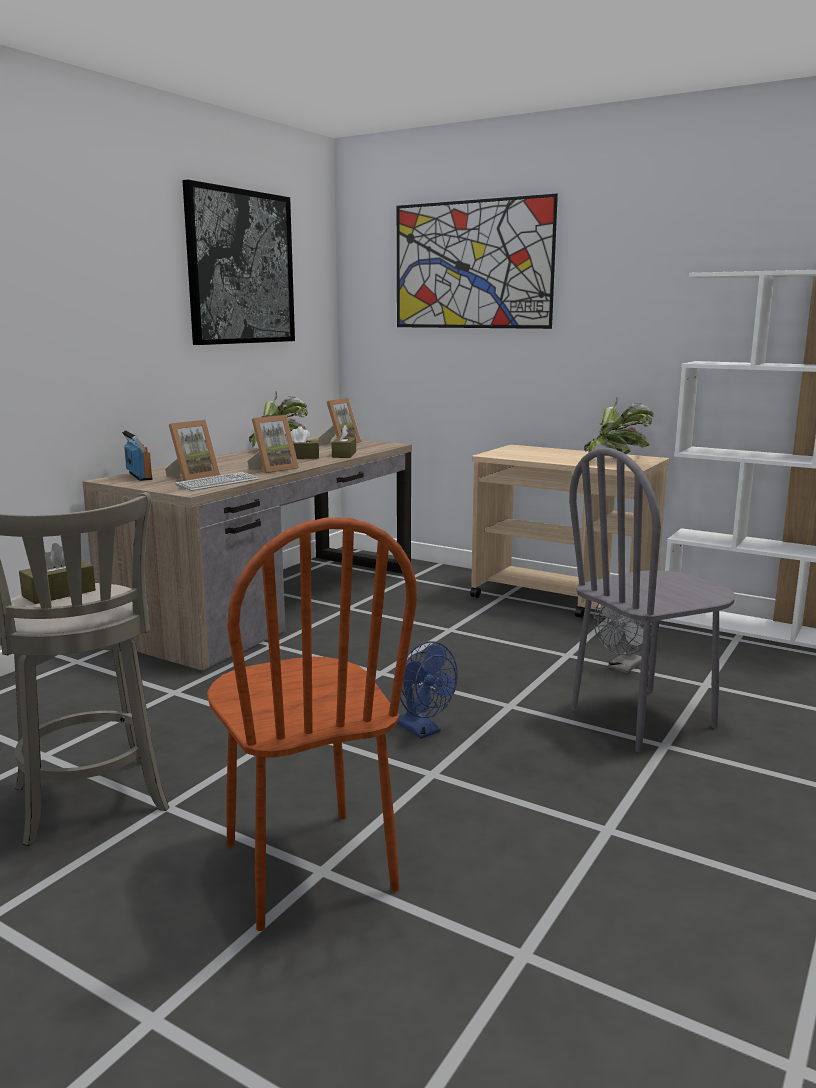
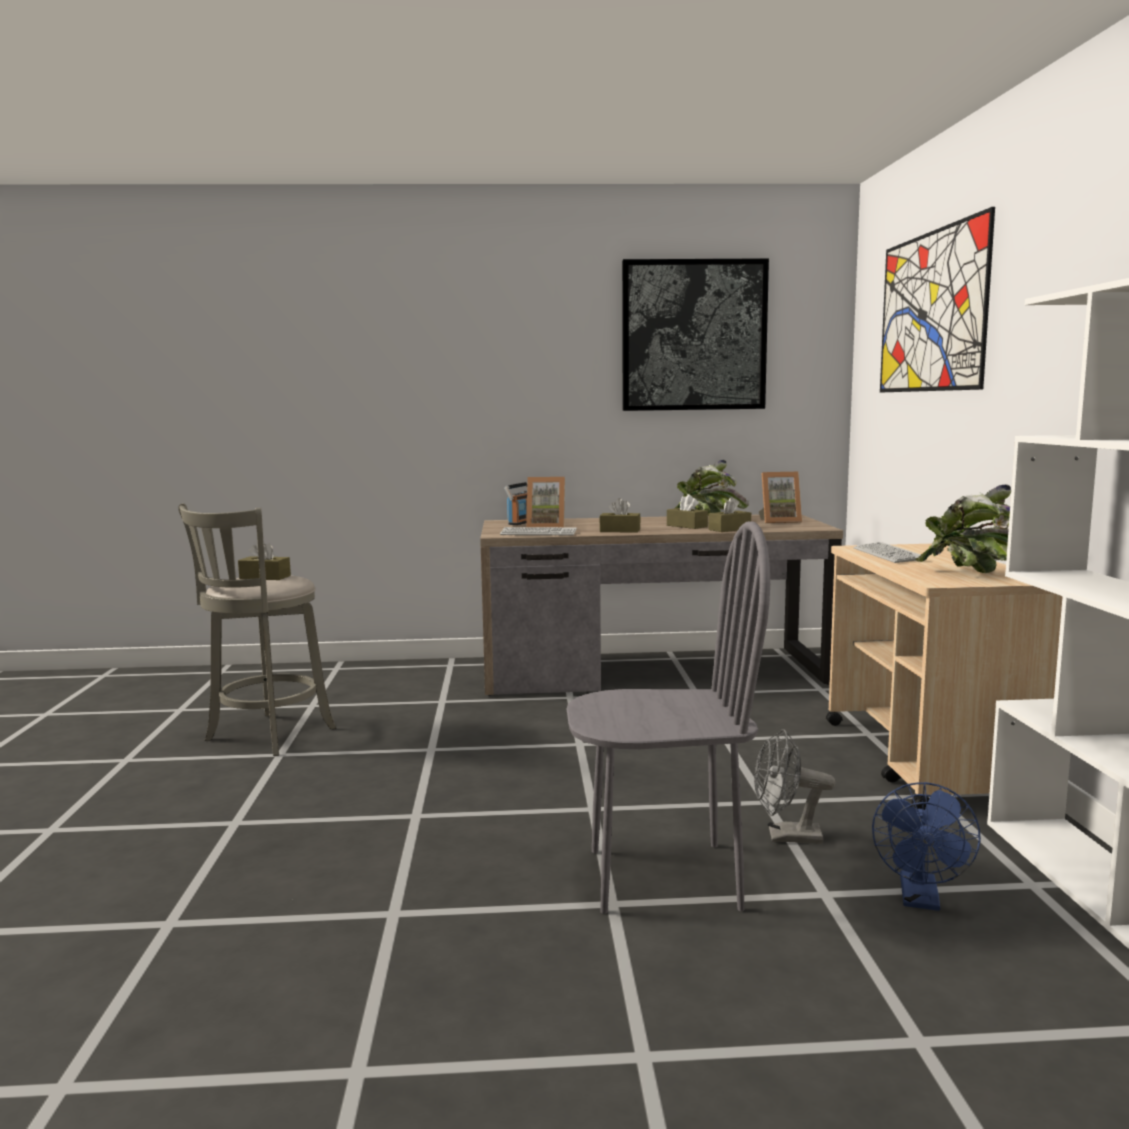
camera: 55 degrees right, 5 degrees down
(273, 469) = (620, 530): picture frame -> brown tissue box
(307, 867) = (236, 816): brown chair -> none
(422, 730) = (489, 790): blue fan -> blue fan (921, 900)
(528, 456) = (888, 554): none -> keyboard
(643, 718) = (663, 877): grey chair -> grey chair turned 150 degrees clockwise

